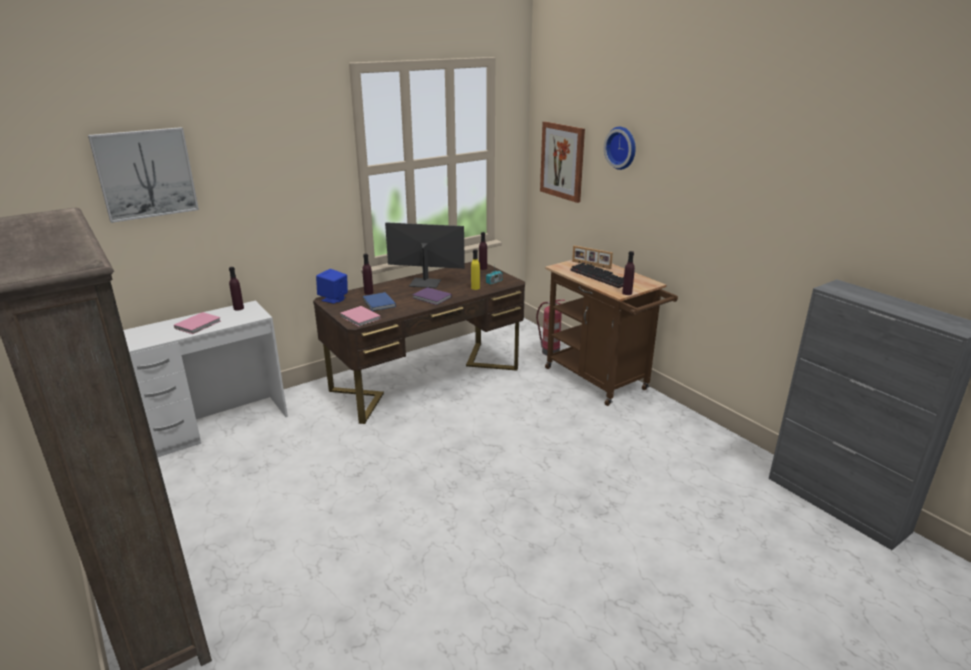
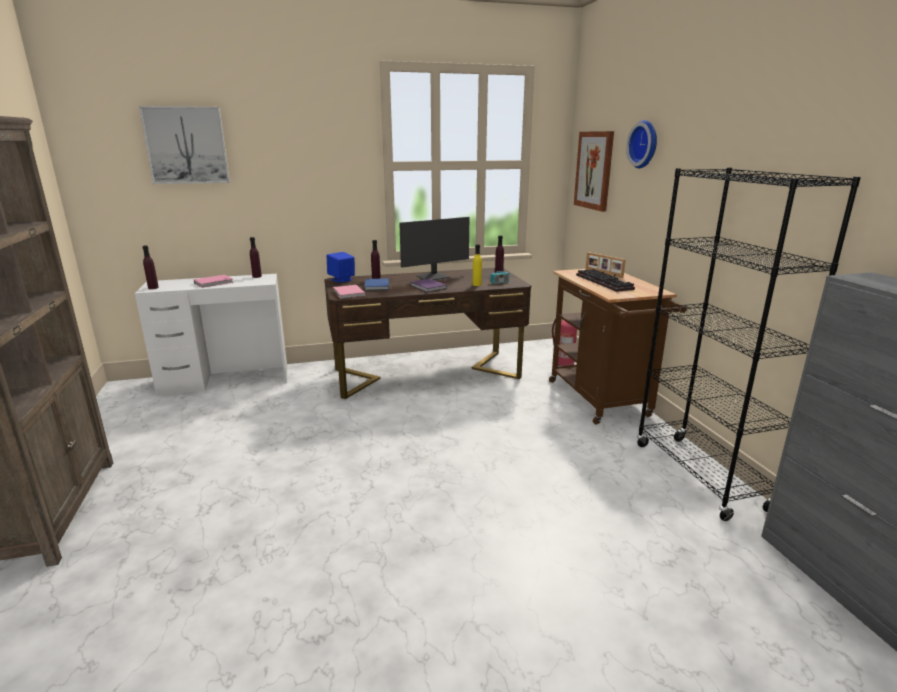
camera: 20 degrees right, 5 degrees down
(425, 283) = (433, 277): monitor -> monitor turned 120 degrees clockwise
(627, 293) = (622, 296): purple bottle -> purple bottle (153, 288)
(707, 438) = (699, 476): none -> black bookcase

